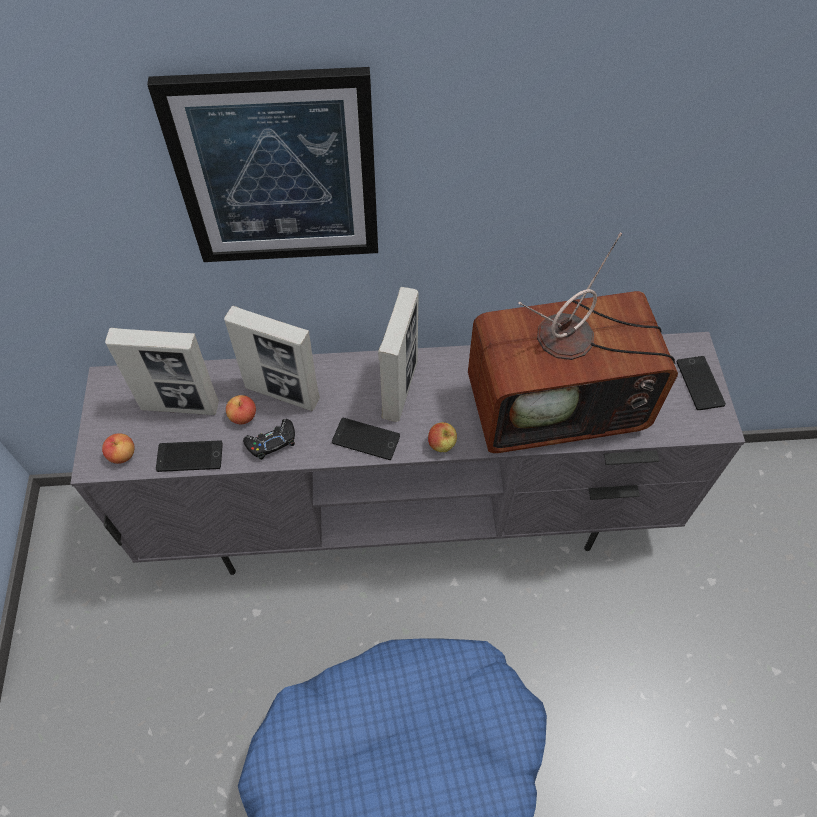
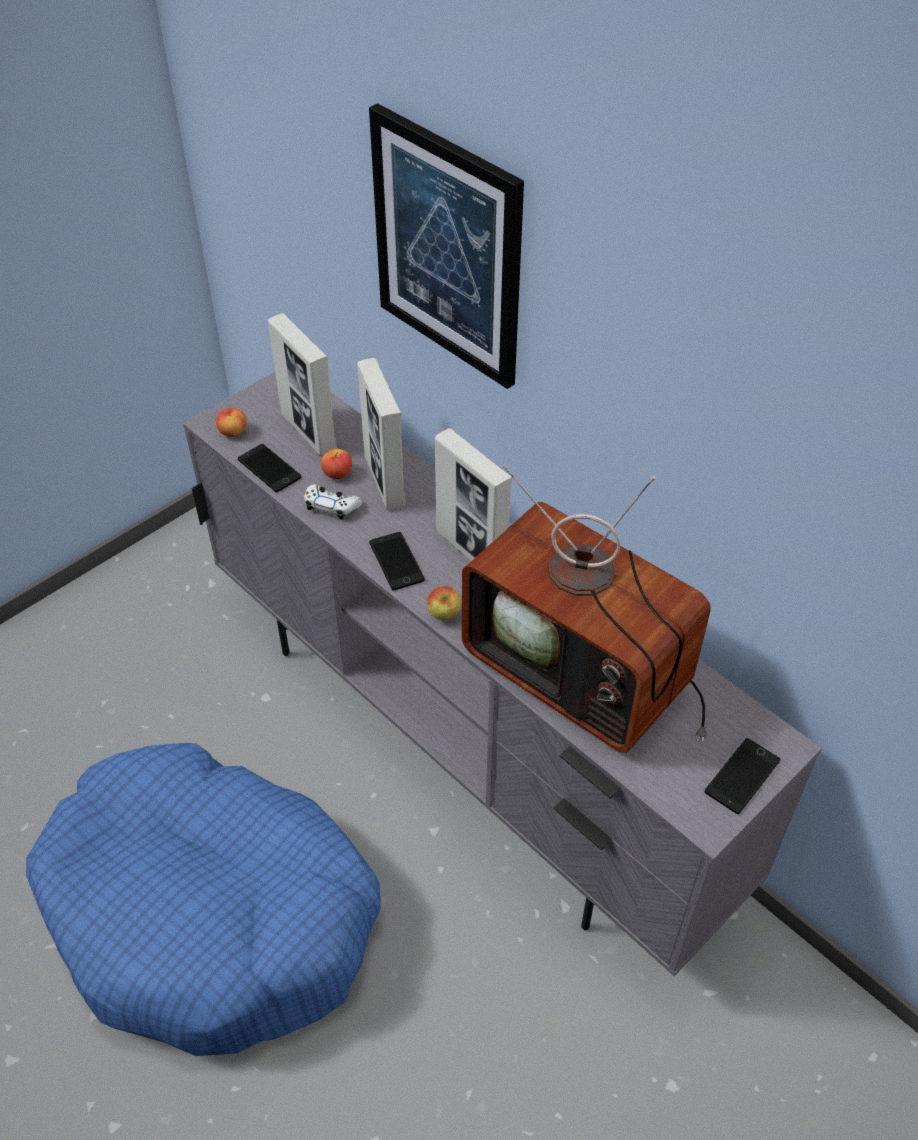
camera: 50 degrees right, 10 degrees down
(271, 442) = (332, 506): black game controller -> white game controller
(400, 389) = (471, 551): picture frame -> picture frame turned 75 degrees clockwise

